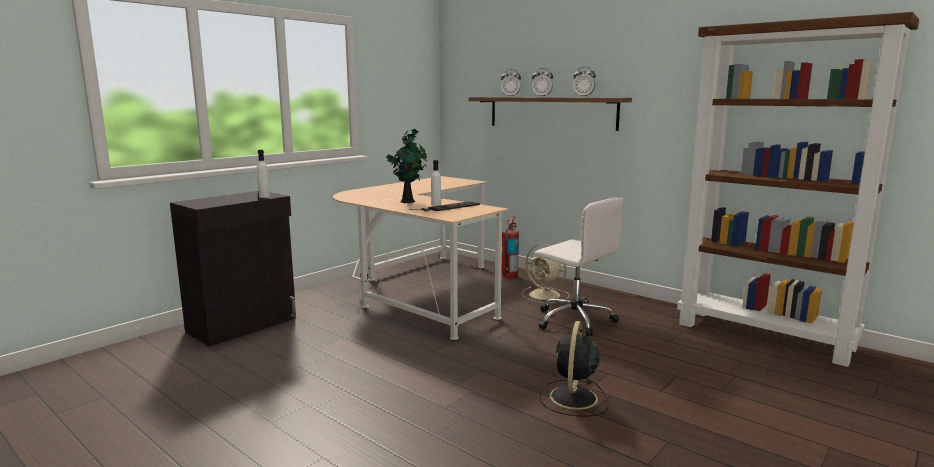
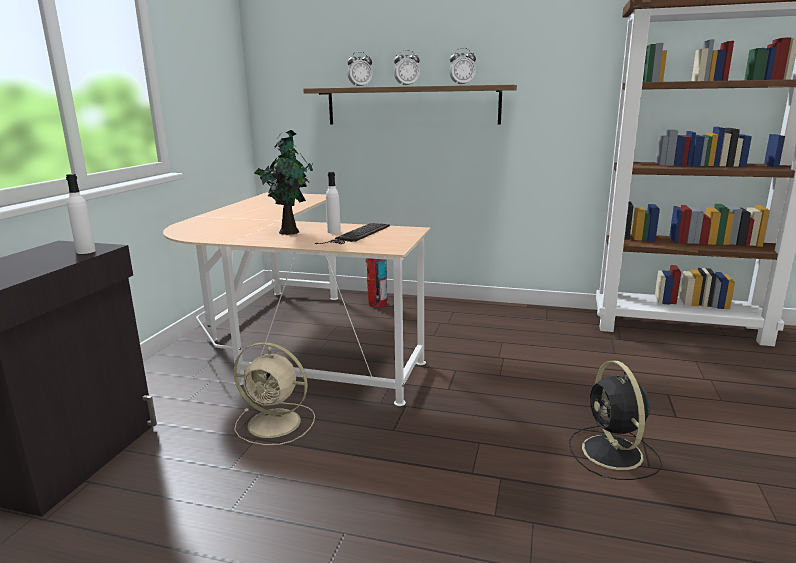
camera: 25 degrees left, 5 degrees up
(545, 295) = (441, 322): beige fan -> beige fan (276, 423)
(574, 320) = (501, 347): white office chair -> none

